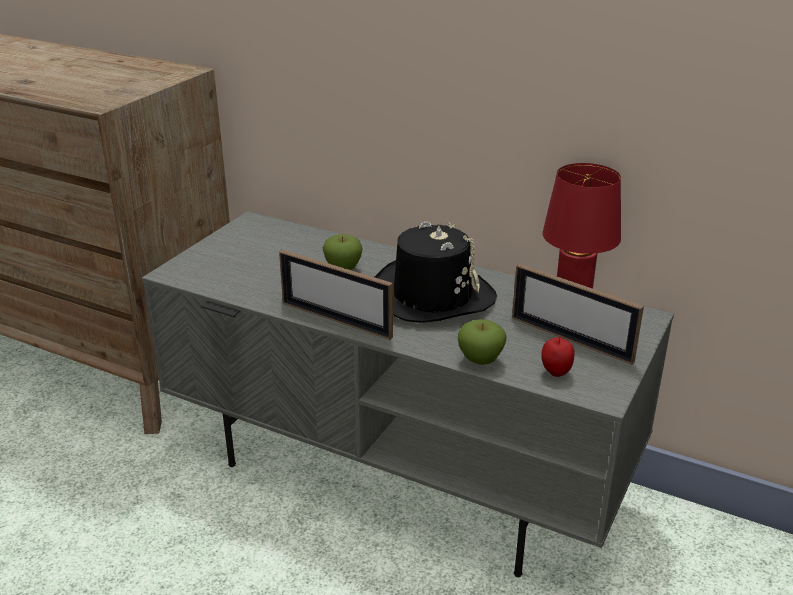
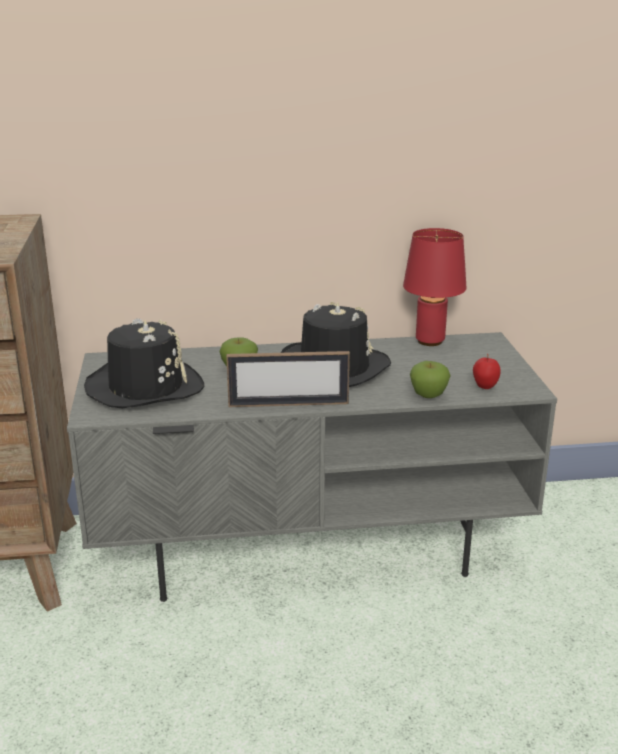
camera: 35 degrees left, 5 degrees down
(245, 259) = (144, 387): none -> black hat
(571, 339) = (465, 365): picture frame -> none

